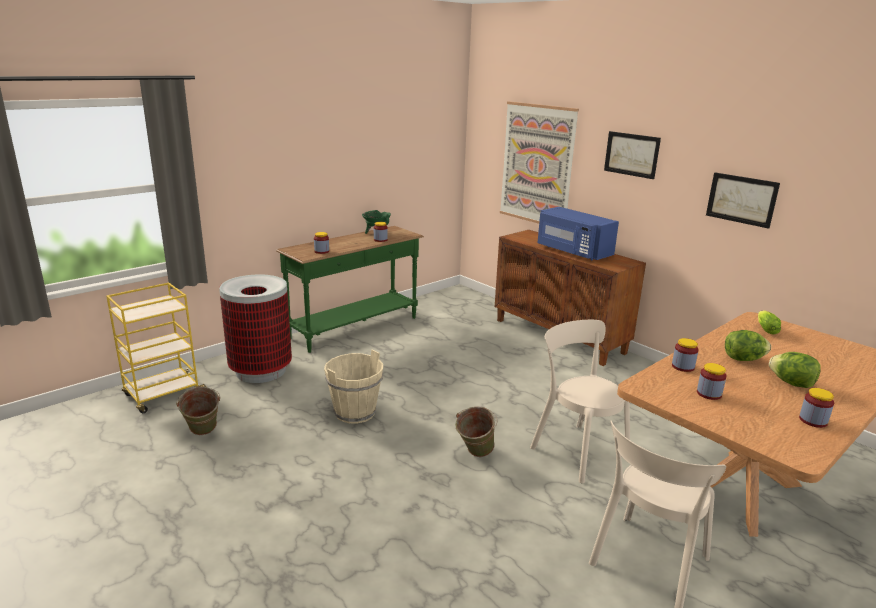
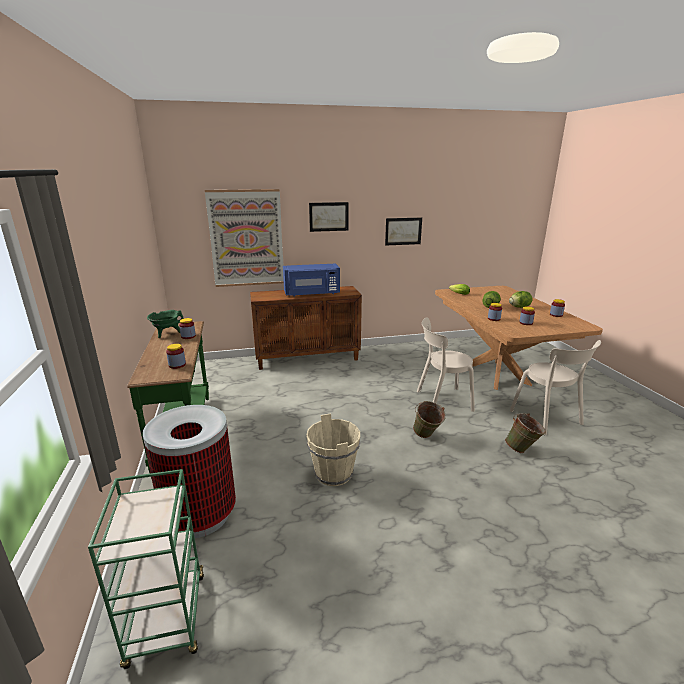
camera: 60 degrees left, 0 degrees up
(163, 395) = (168, 620): yellow cart -> green cart
(202, 434) = (293, 592): green bucket -> green bucket (522, 450)

